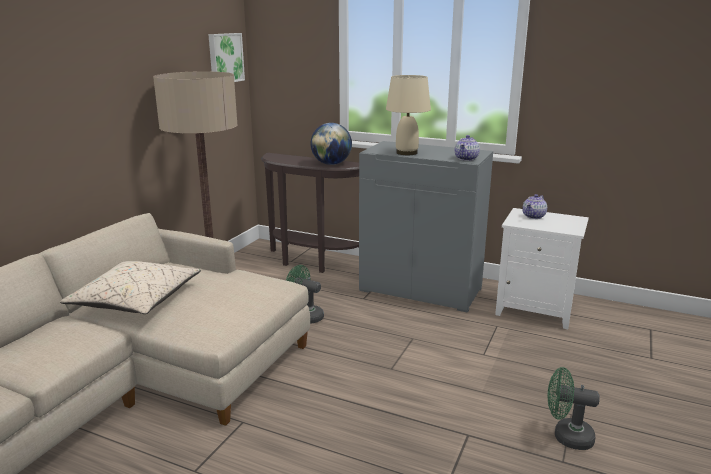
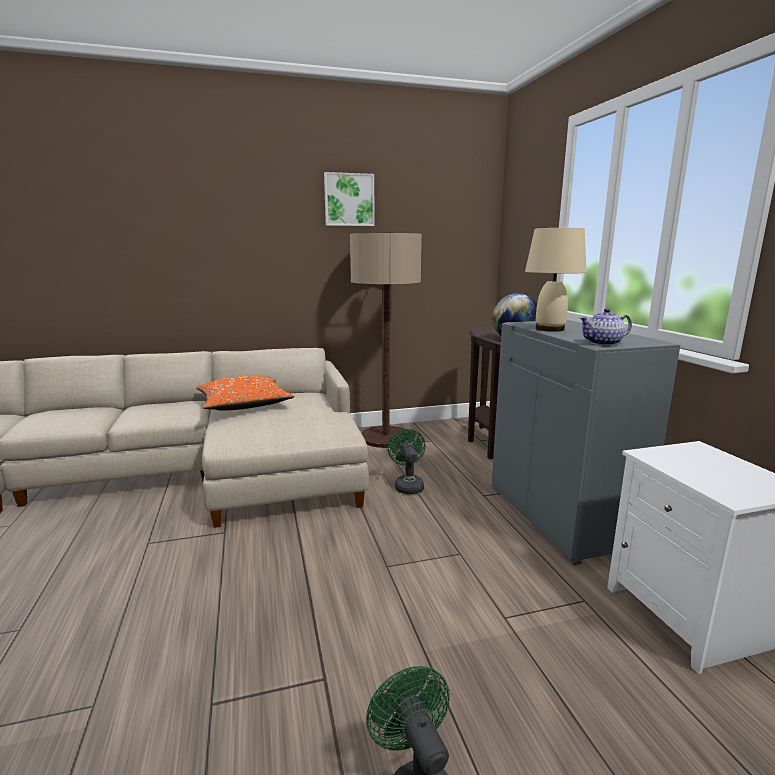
camera: 50 degrees right, 5 degrees down
(136, 300) = (244, 405): beige pillow -> orange pillow
(225, 58) = (464, 229): picture -> picture (349, 200)
(534, 216) = (706, 459): teapot -> none

